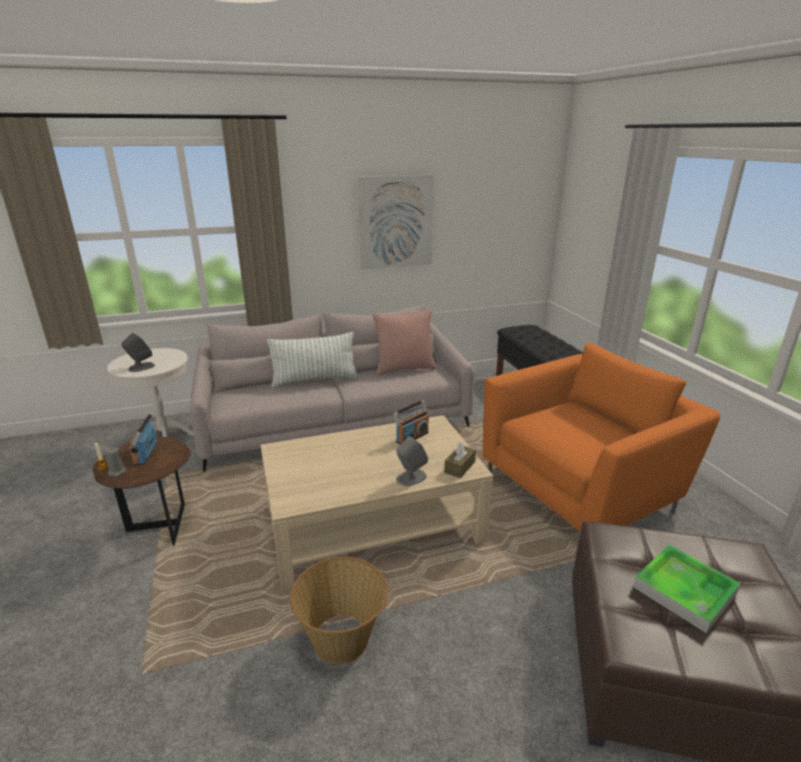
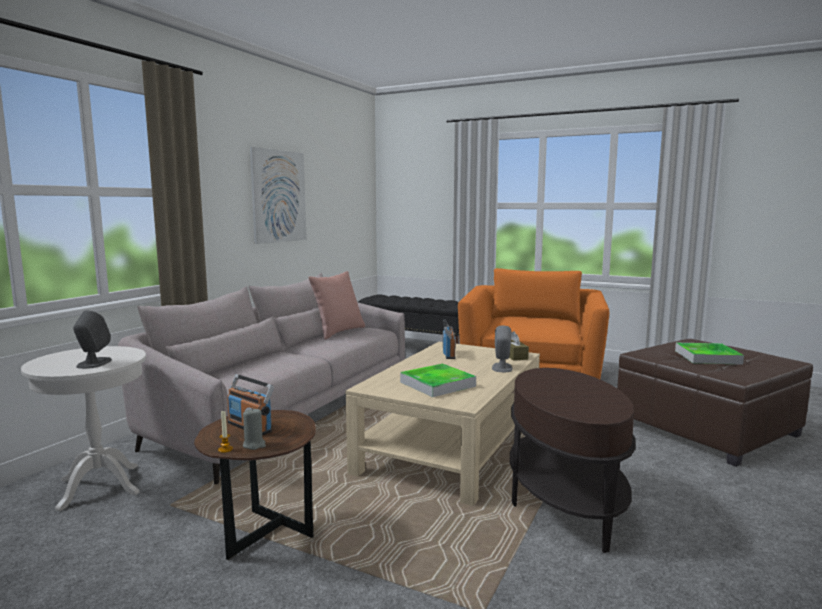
camera: 45 degrees left, 15 degrees down
(315, 380) = (276, 354): pillow -> none
(322, 471) = (437, 384): none -> tray
(342, 639) = (564, 503): basket -> brown side table

